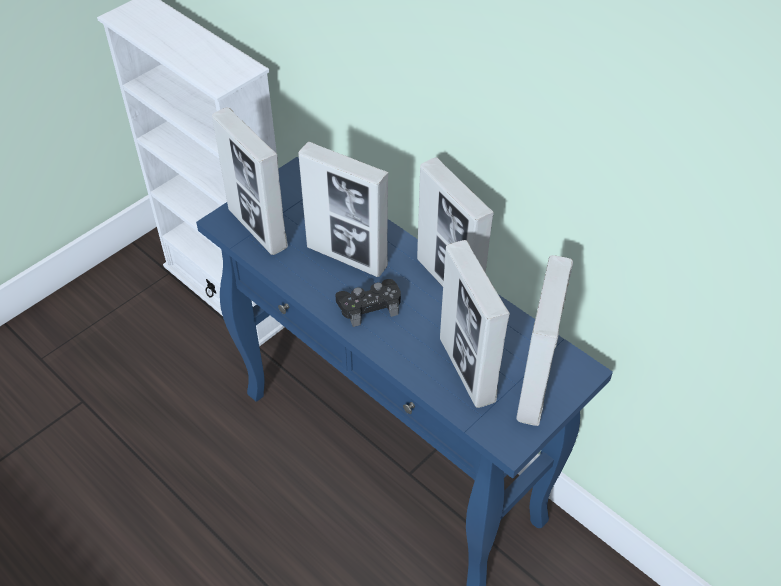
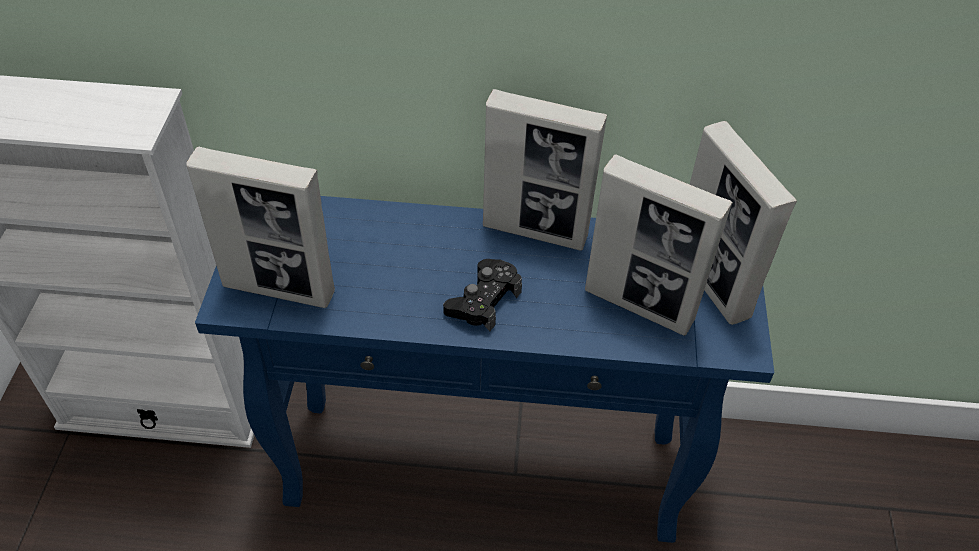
camera: 40 degrees left, 0 degrees up
(347, 257) = (409, 264): picture frame -> none

